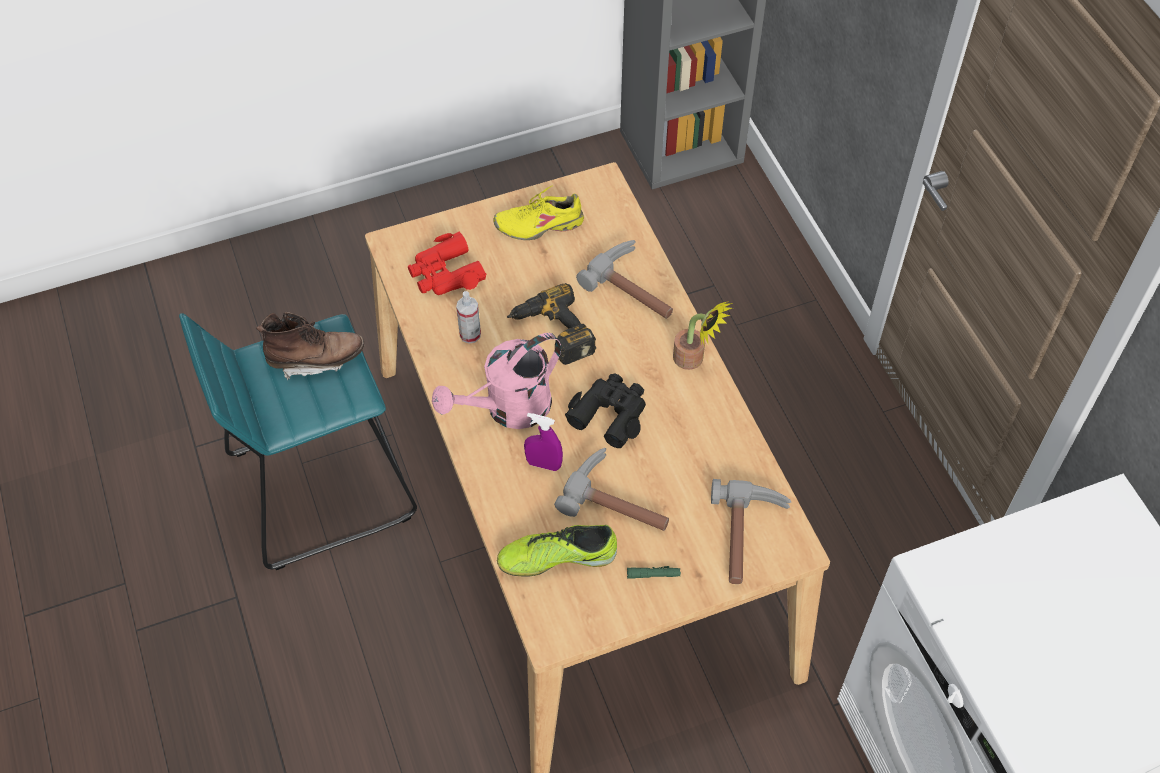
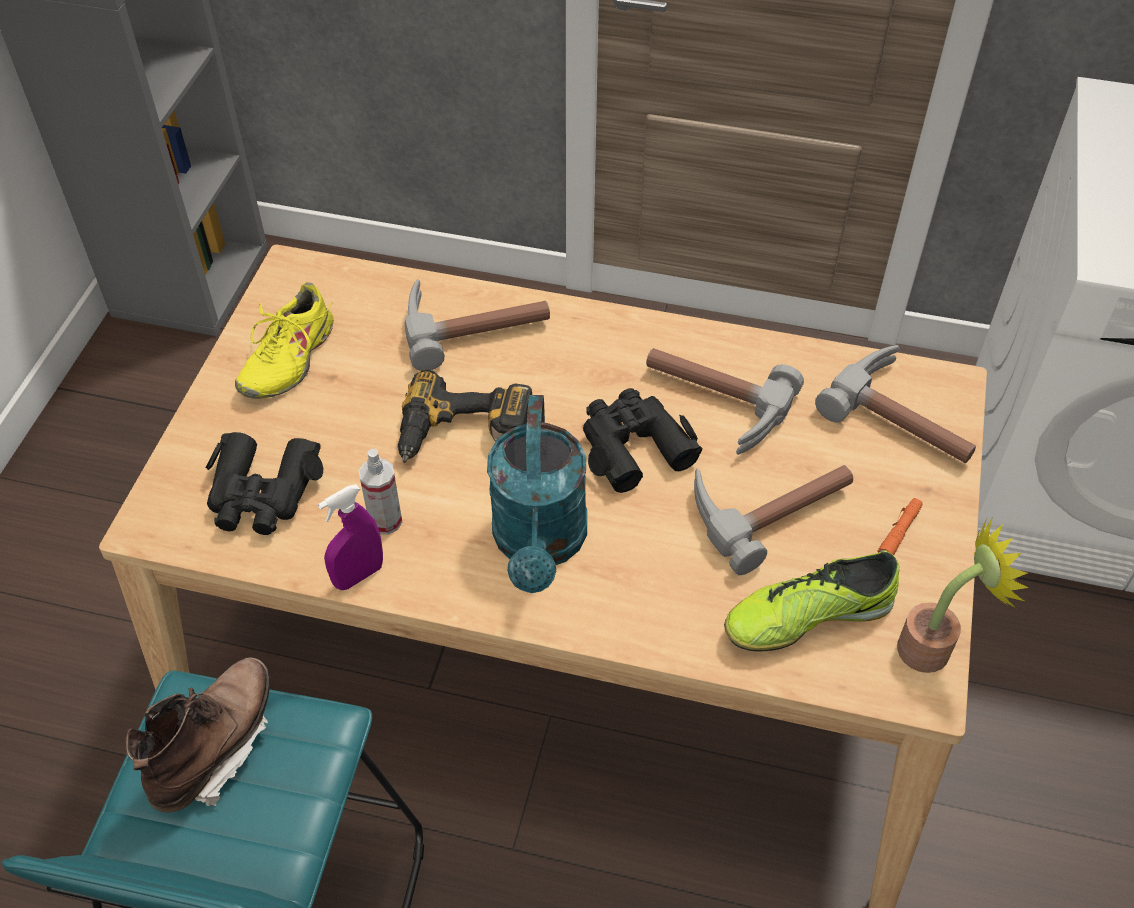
camera: 55 degrees left, 5 degrees down
(445, 274) = (262, 494): red binoculars -> black binoculars
(508, 409) = (540, 544): pink watering can -> turquoise watering can
(543, 464) = (655, 553): purple spray bottle -> purple spray bottle (358, 575)
(557, 557) = (807, 616): shoe -> shoe turned 45 degrees clockwise
(653, 574) = (899, 532): green flashlight -> orange flashlight
(672, 434) = (711, 405): none -> hammer
(693, 360) = (624, 331): potted plant -> potted plant (934, 647)

